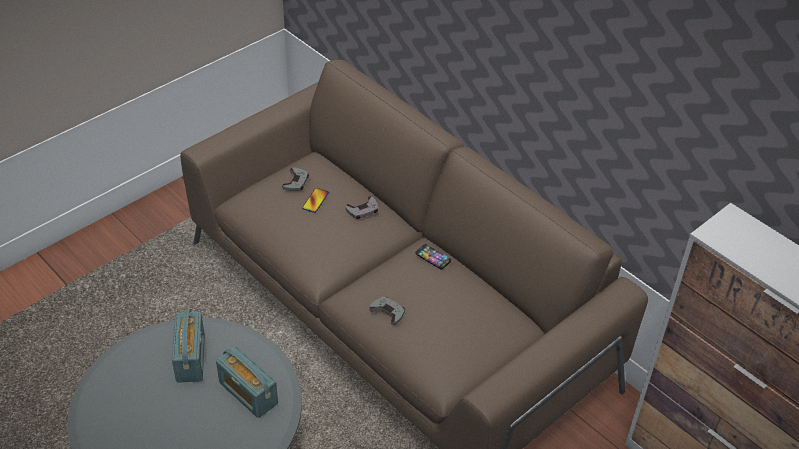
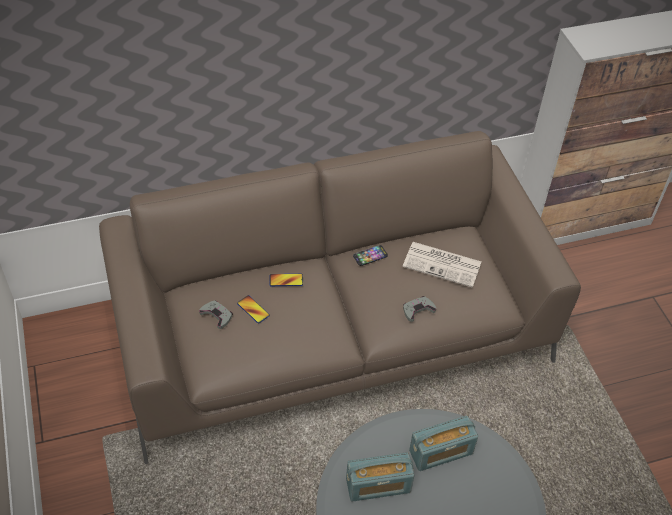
camera: 65 degrees left, 5 degrees up
(191, 358) = (378, 486): radio -> radio turned 150 degrees clockwise
(362, 210) = (286, 280): grey game controller -> phone
(458, 313) = (443, 264): none -> newspaper

